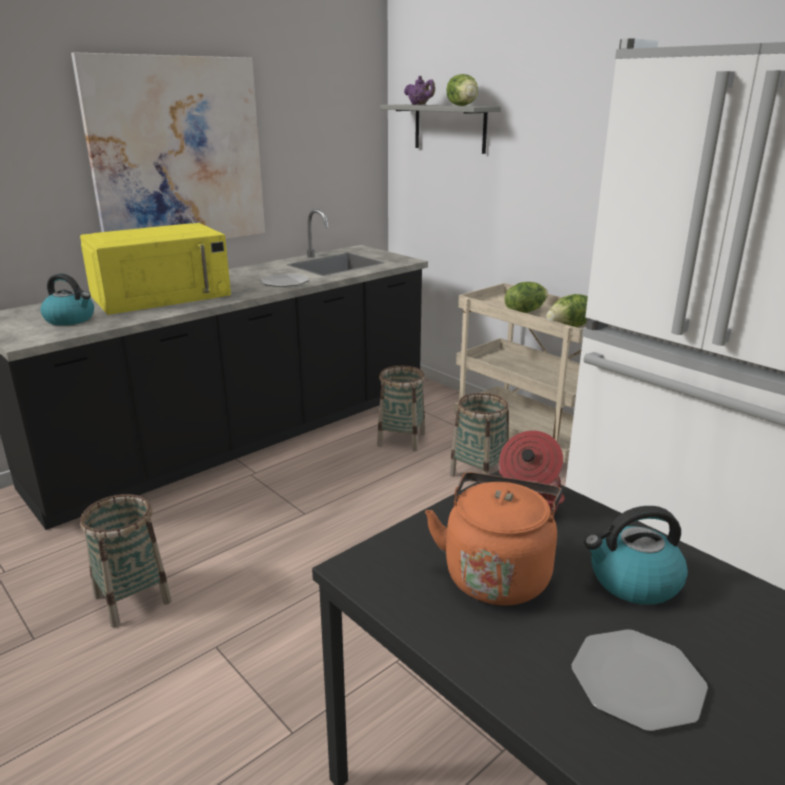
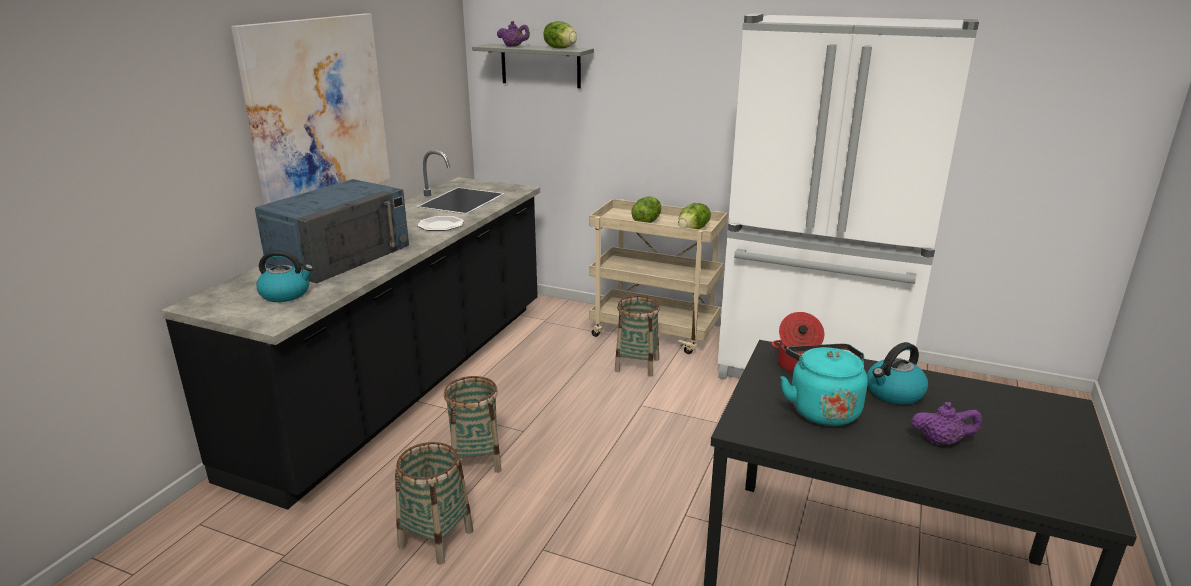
camera: 25 degrees left, 0 degrees up
(162, 295) = (340, 255): yellow microwave -> blue microwave
(401, 439) = (552, 351): basket -> basket (476, 460)
(497, 573) = (821, 409): orange kettle -> turquoise kettle
(637, 681) = (941, 441): plate -> purple teapot

